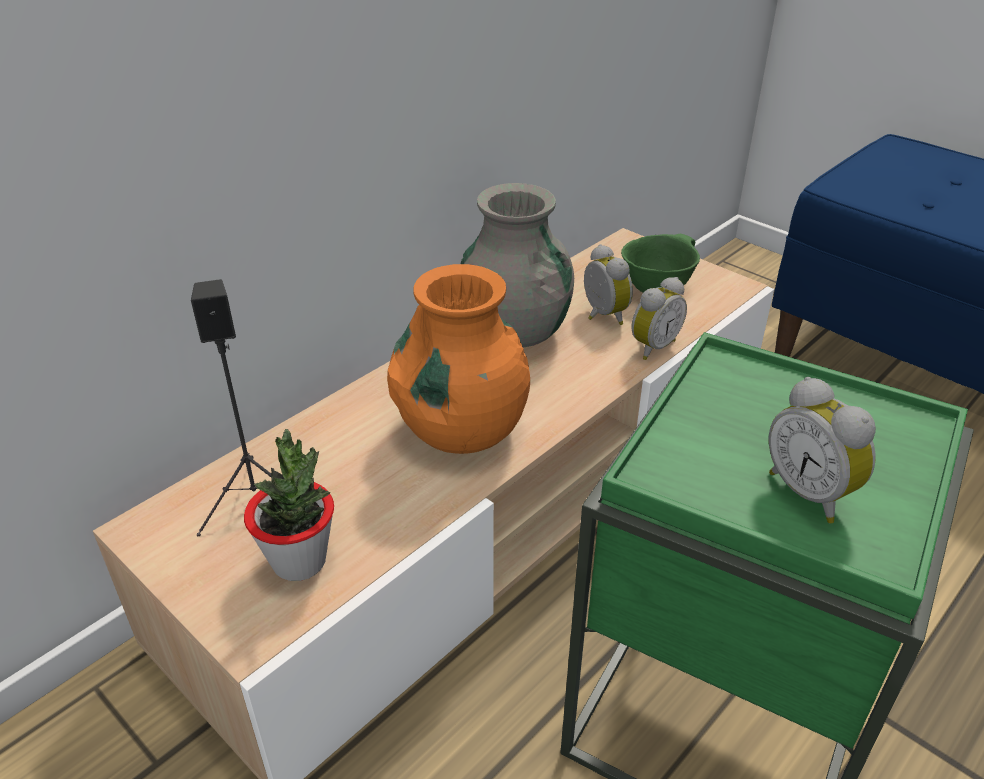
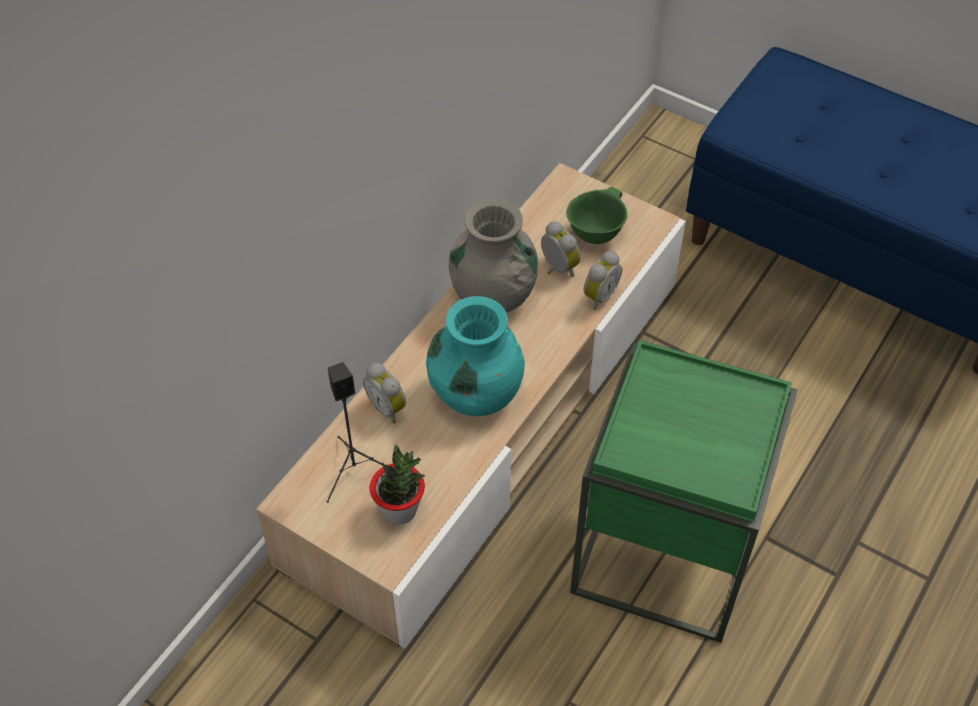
camera: 10 degrees left, 15 degrees up
(462, 429) = (477, 392): orange vase -> turquoise vase
(811, 492) = (704, 453): alarm clock -> alarm clock (388, 407)

